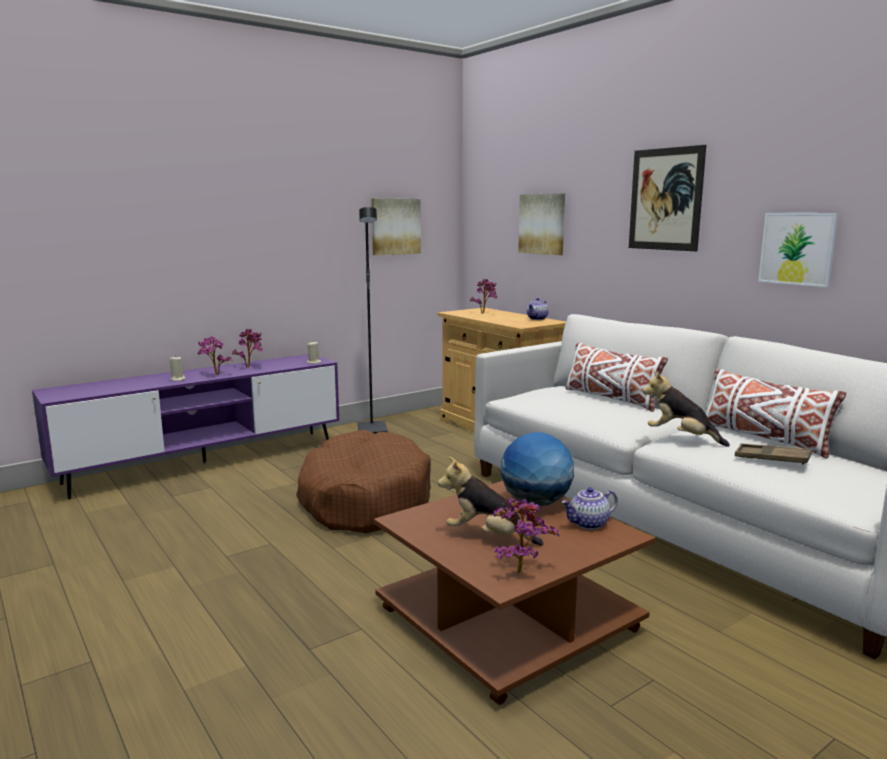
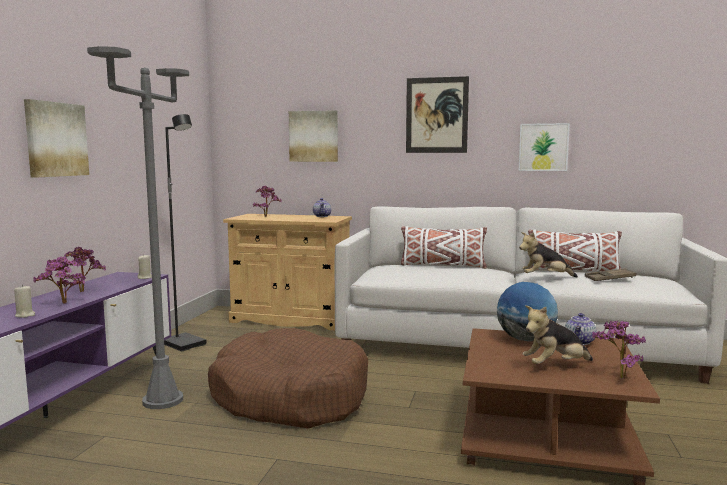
camera: 40 degrees left, 5 degrees down
(282, 473) = (163, 400): none -> grey floor lamp
(395, 226) = (170, 138): picture -> picture (55, 139)

